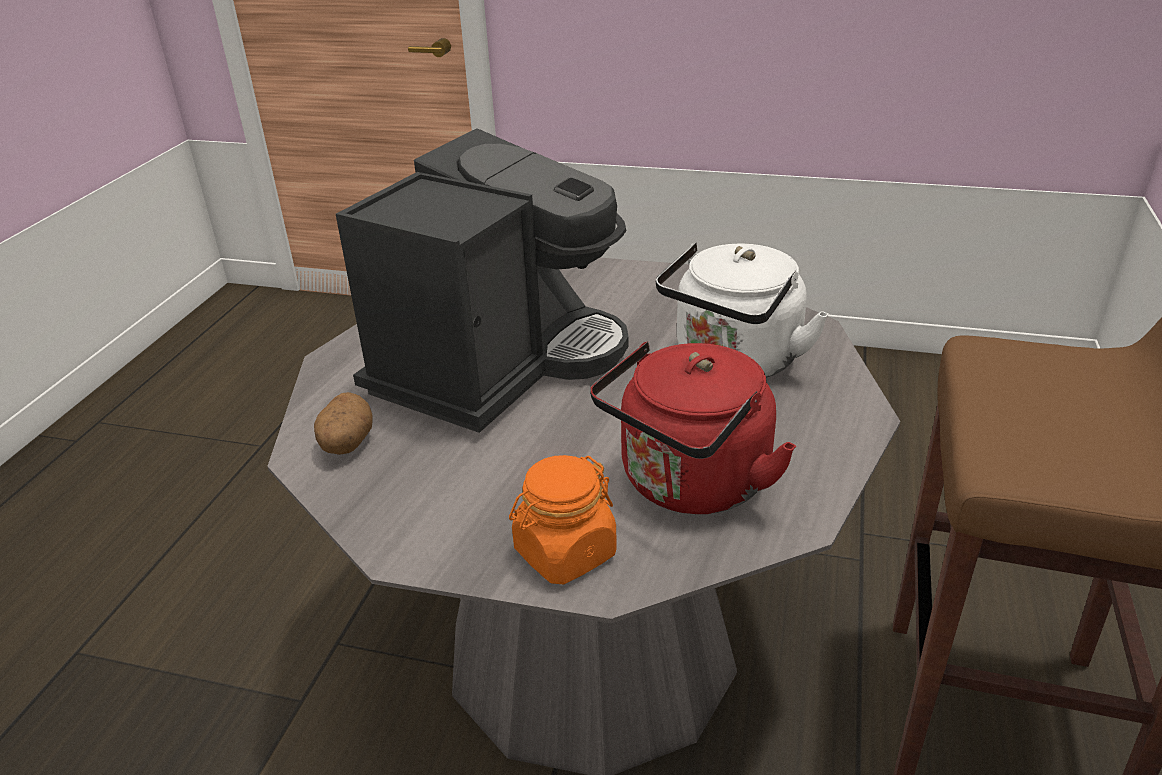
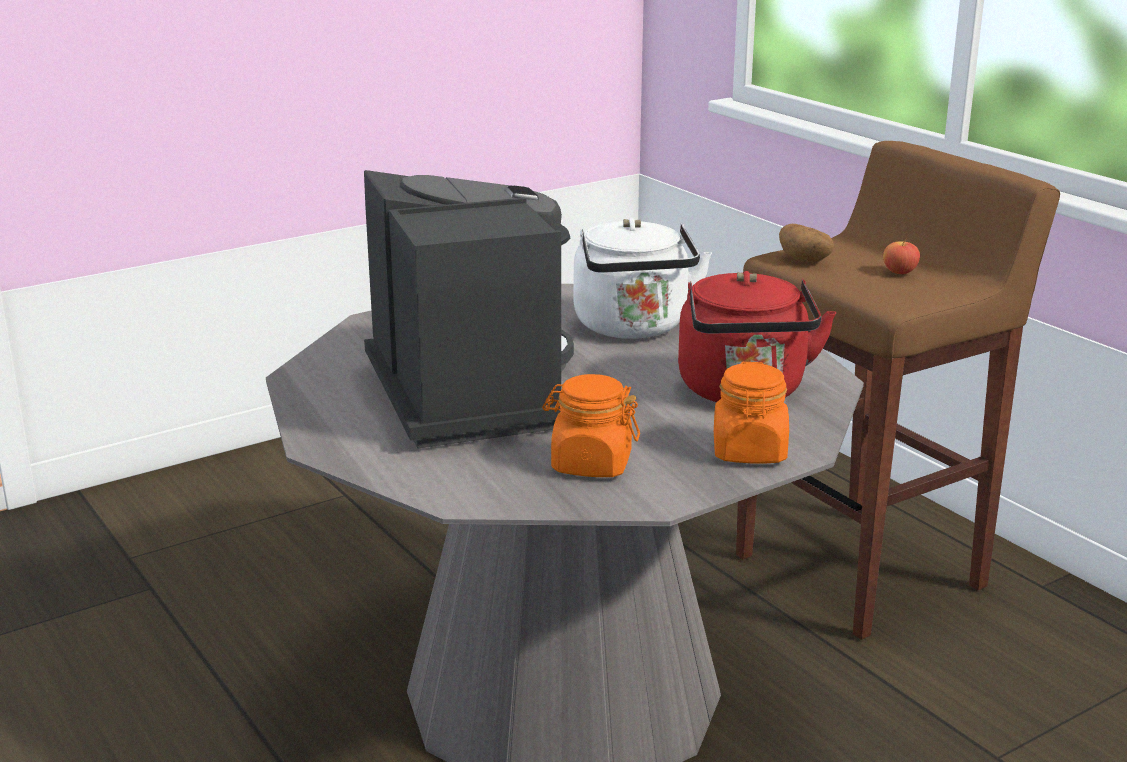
camera: 50 degrees left, 10 degrees down
(346, 444) = (475, 479): potato -> potato (805, 260)
(435, 481) = (591, 464): none -> orange jar
(1094, 429) = (899, 272): none -> apple

